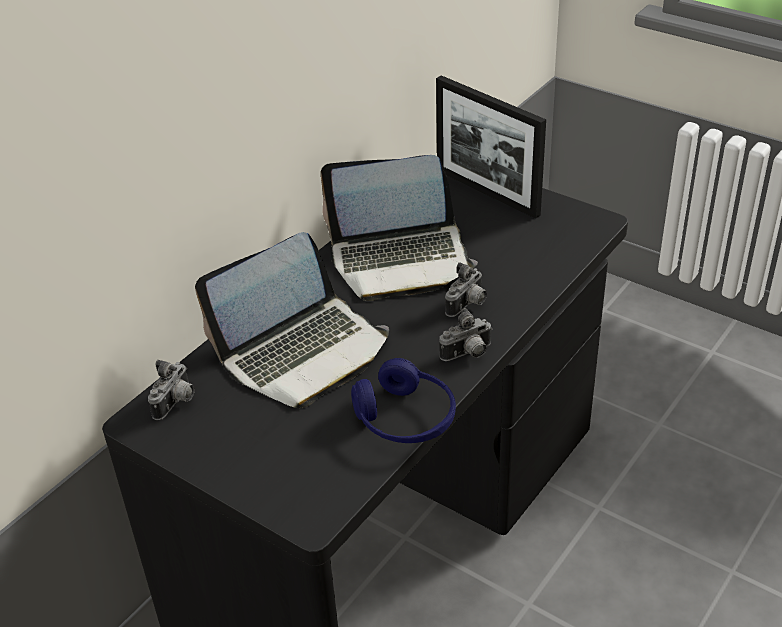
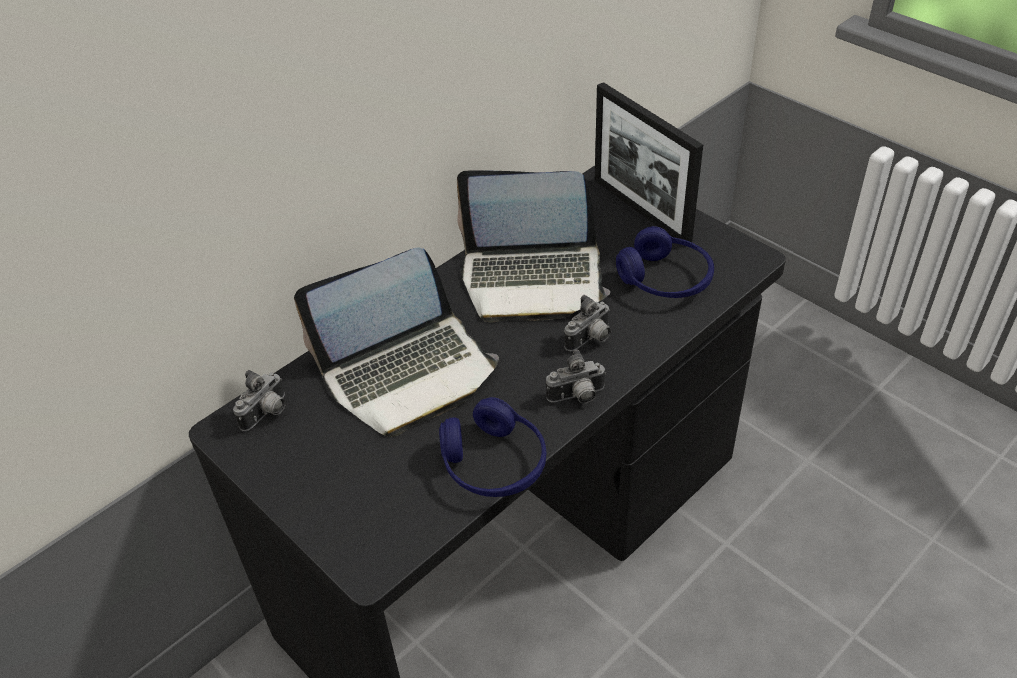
camera: 10 degrees right, 5 degrees up
(523, 248) = (665, 279): none -> blue headphones

